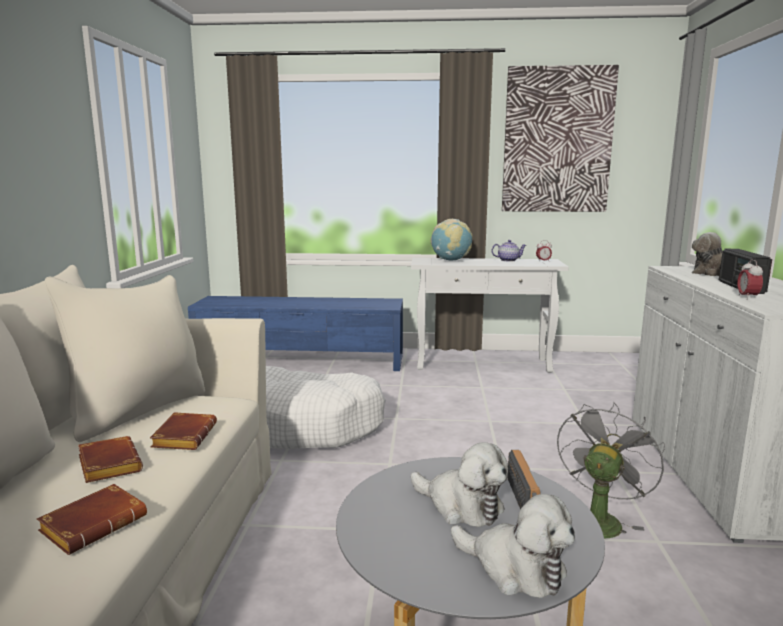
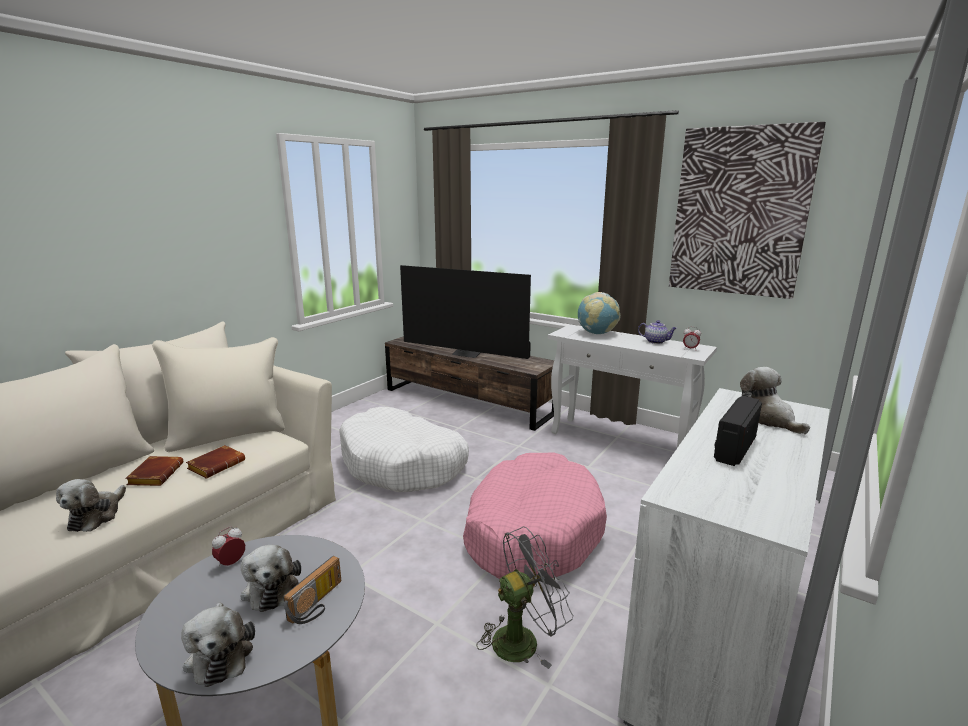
camera: 30 degrees right, 5 degrees up
(95, 523) = (96, 516): brown book -> plush toy
(301, 360) = (468, 401): blue tv stand -> brown tv stand
(302, 304) = (467, 354): none -> television
(500, 443) = (532, 531): none -> pink dog bed
(747, 297) = (694, 467): alarm clock -> alarm clock (231, 563)

